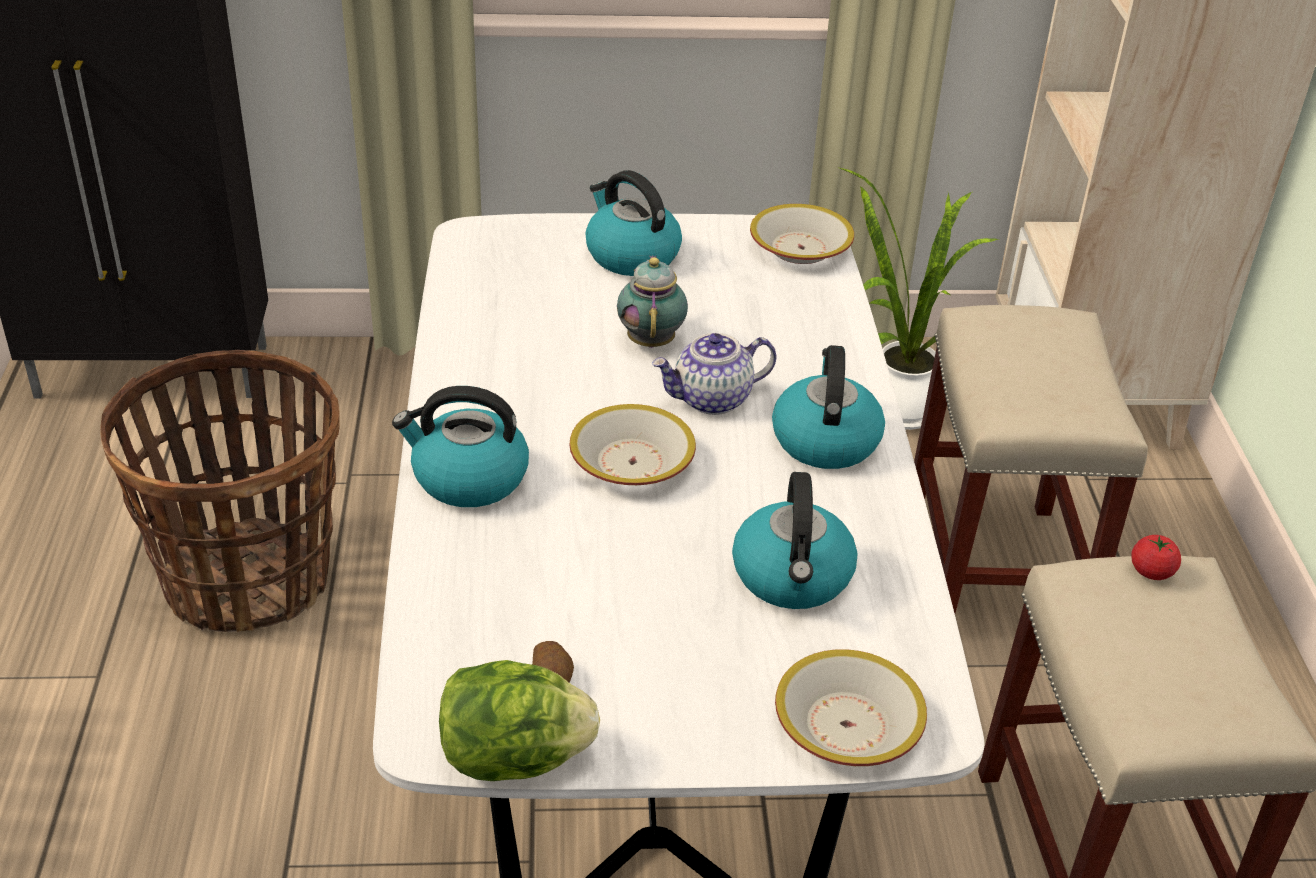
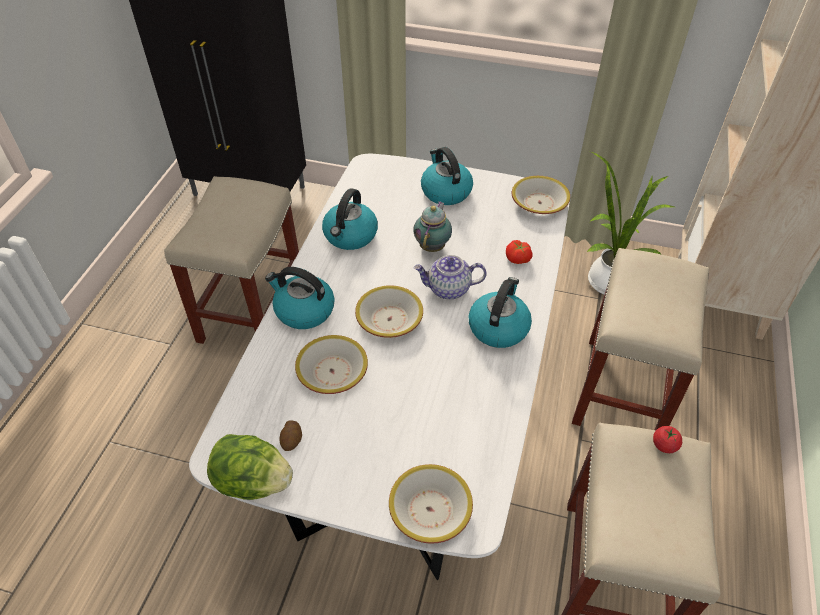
camera: 20 degrees right, 10 degrees up
(249, 580) = (252, 309): basket -> beige stool
(570, 561) = (332, 371): none -> bowl
(792, 577) = (442, 409): kettle -> kettle (350, 236)
(806, 335) = (517, 259): none -> tomato

